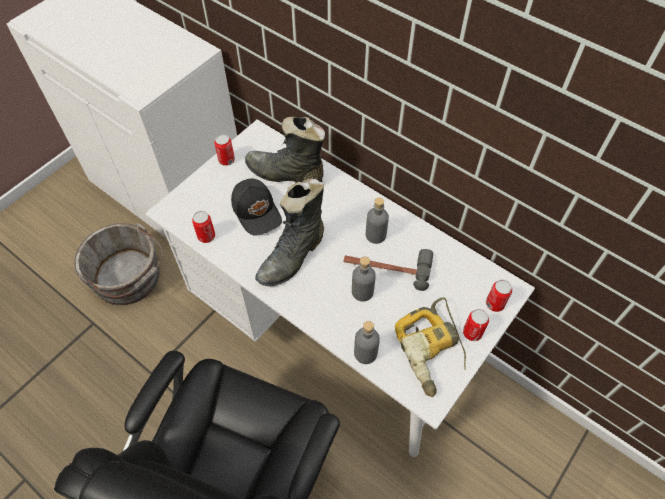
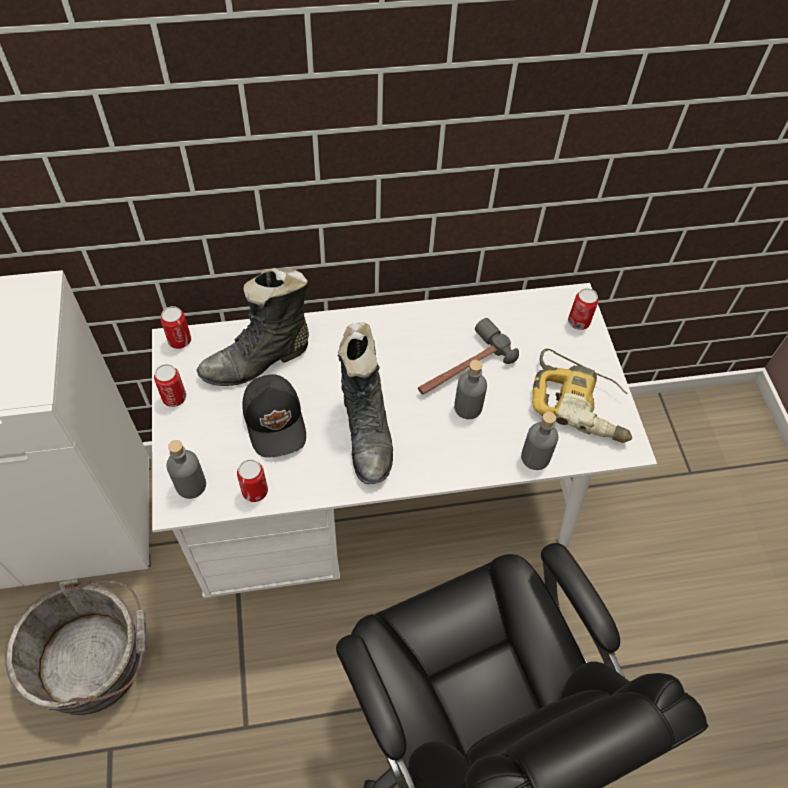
camera: 50 degrees left, 0 degrees up
(257, 211) = (276, 421): black cap -> black cap turned 60 degrees clockwise
(375, 235) = (416, 347): grey bottle -> grey bottle (191, 485)
(472, 332) = (591, 361): can -> can (179, 340)

